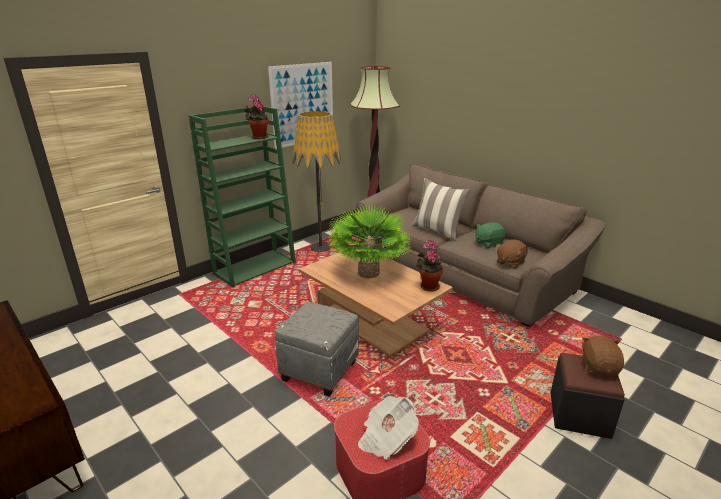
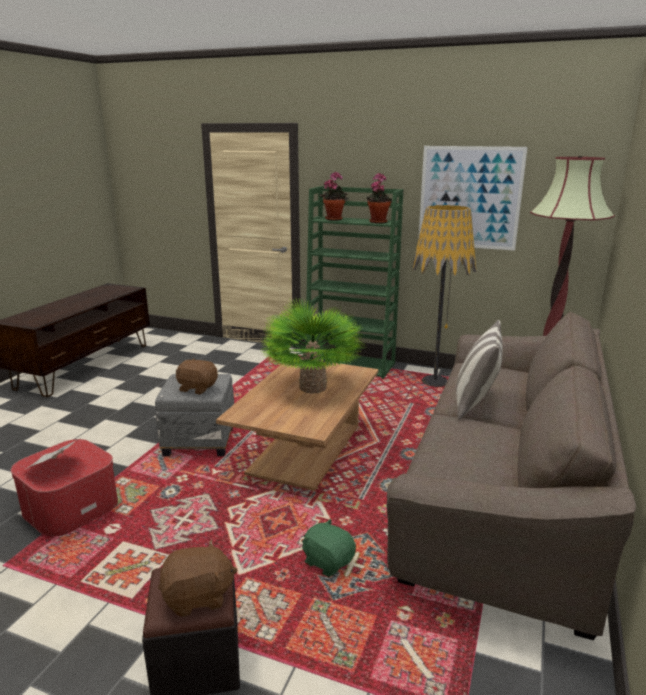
camera: 65 degrees right, 5 degrees down
(428, 286) = (311, 425): potted plant -> potted plant (334, 219)
(488, 243) = (482, 444): green plush toy -> green plush toy (328, 561)
(510, 262) = (435, 471): brown plush toy -> brown plush toy (197, 388)

